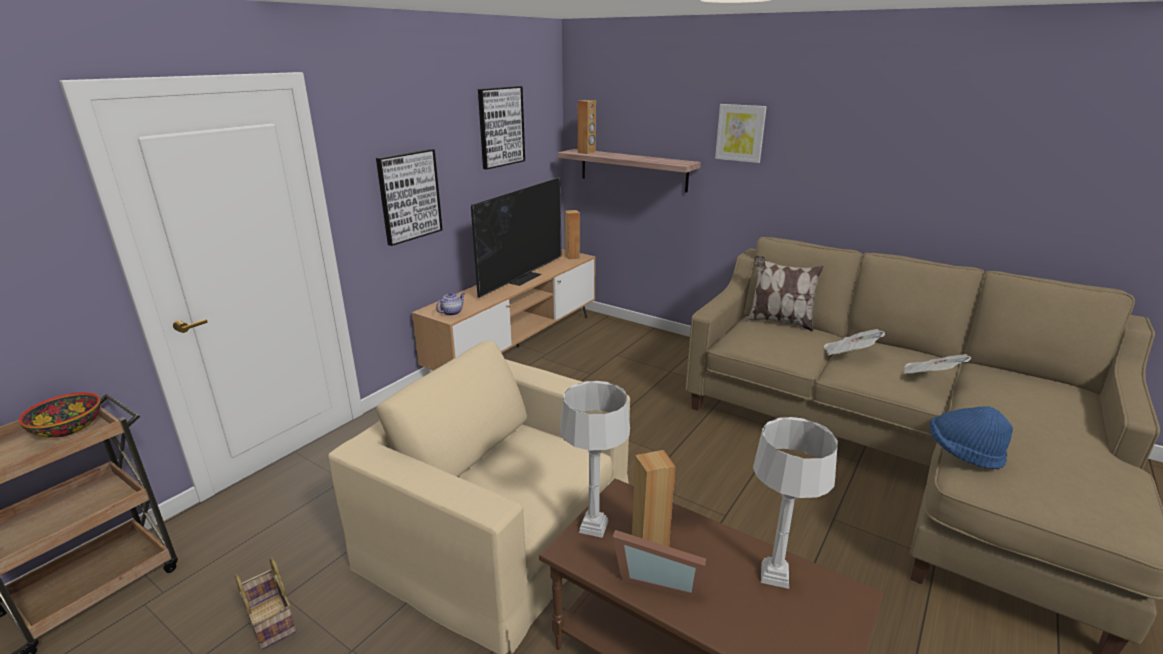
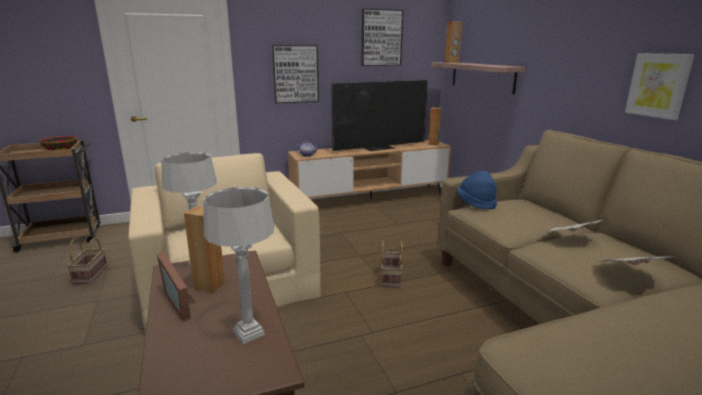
camera: 35 degrees right, 5 degrees down
(668, 446) = (391, 279): none -> basket
(740, 133) = (555, 38): picture -> picture (658, 85)
(779, 322) = (538, 206): pillow -> none
(963, 453) = (543, 327): blue hat -> blue hat (476, 202)

